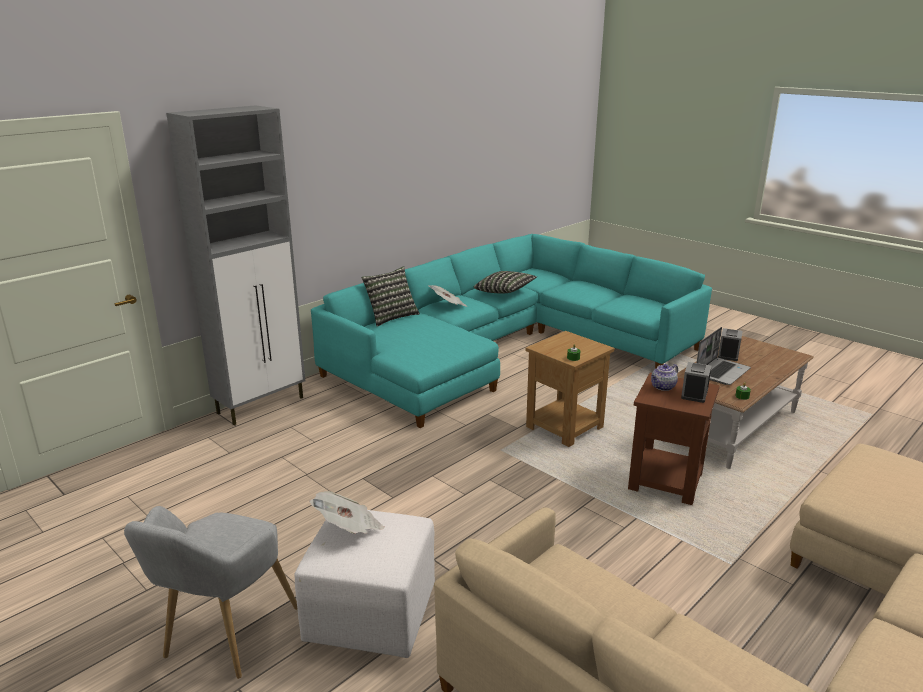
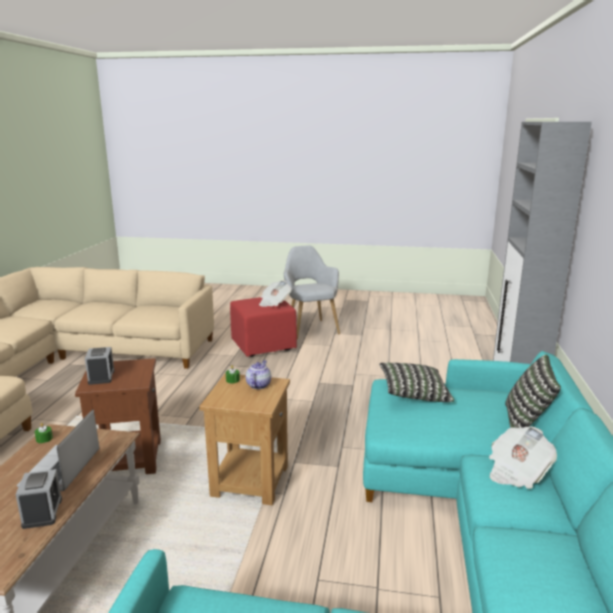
camera: 145 degrees right, 5 degrees down
(369, 615) = (264, 345): white ottoman -> red ottoman
(505, 292) = (517, 558): pillow -> pillow (413, 394)
(663, 387) = (132, 375): teapot -> teapot (258, 385)

